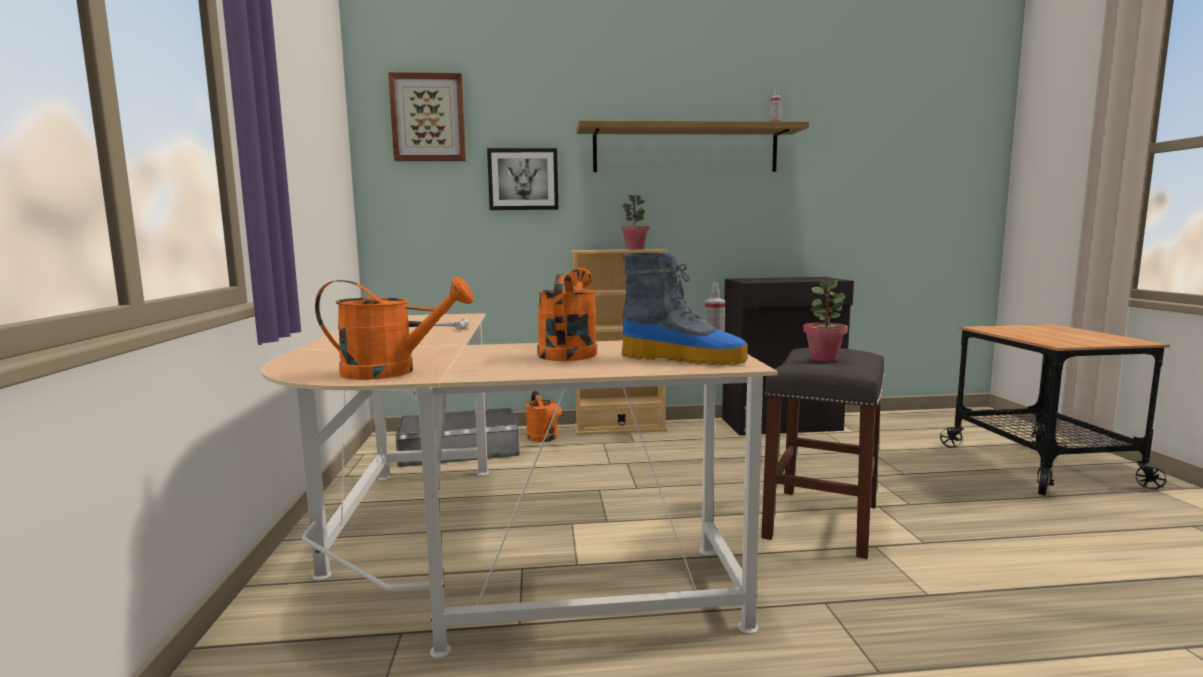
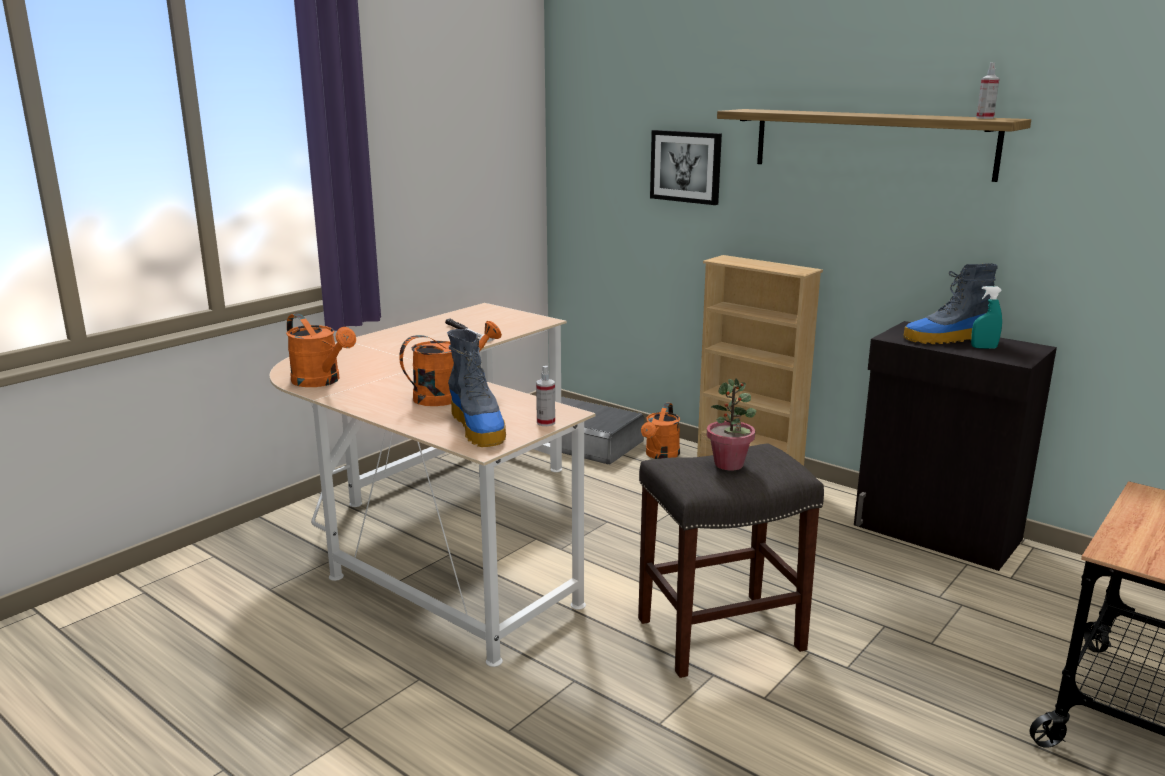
camera: 45 degrees right, 10 degrees up
(428, 118) = (606, 94): picture -> none
(635, 249) = (780, 266): potted plant -> none
(775, 279) = (946, 339): none -> boot
(804, 279) = (983, 348): none -> turquoise spray bottle

